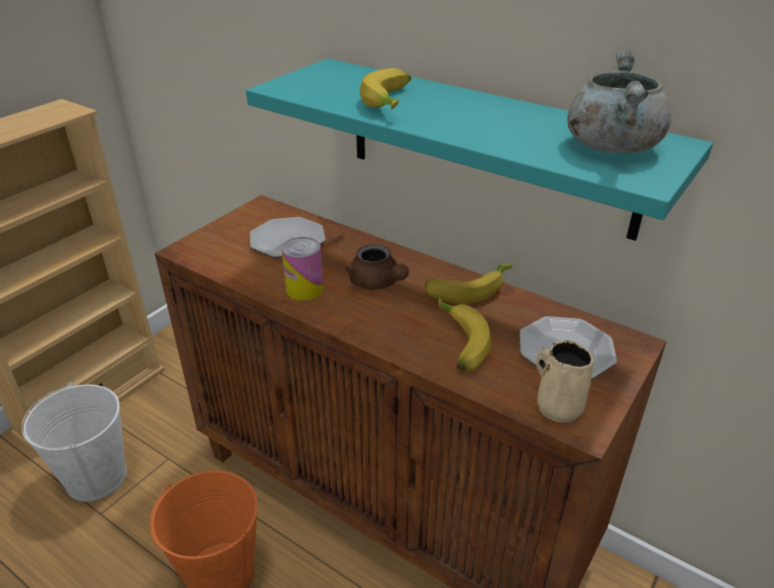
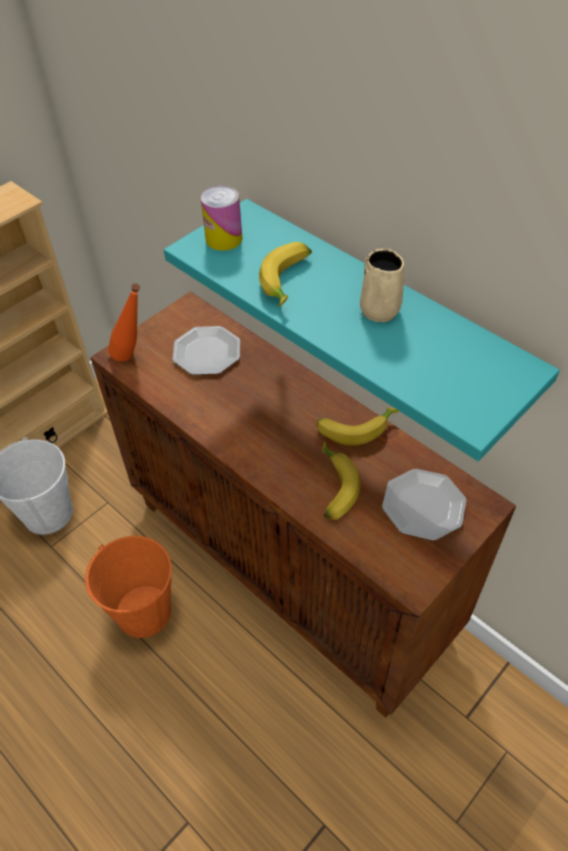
camera: 10 degrees right, 15 degrees up
(205, 250) = (134, 358): none -> orange bottle
(304, 289) = (213, 413): can -> can (224, 239)
(377, 283) = (277, 413): brown teapot -> none
(557, 406) = (398, 562): beige mug -> beige mug (378, 308)
(610, 146) = (463, 368): grey cooking pot -> none

